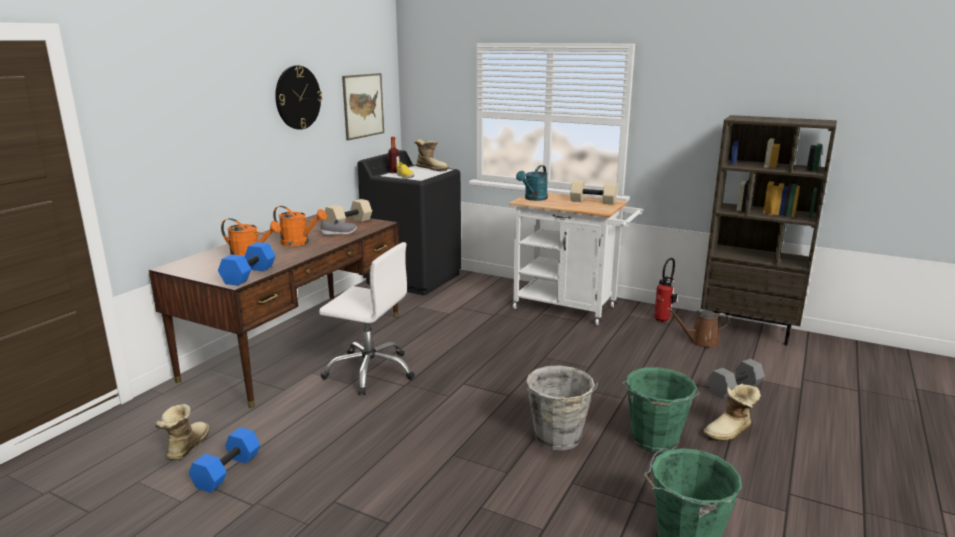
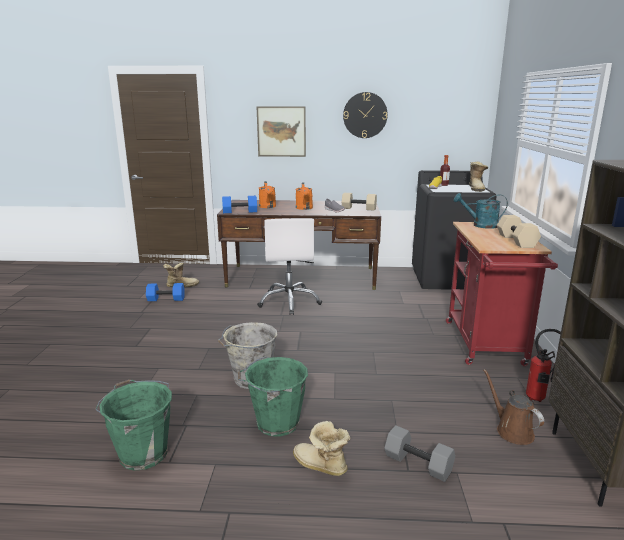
camera: 65 degrees right, 0 degrees up
(363, 105) = (440, 128): picture -> picture (281, 131)
(571, 308) = (486, 346): white cart -> red cart

